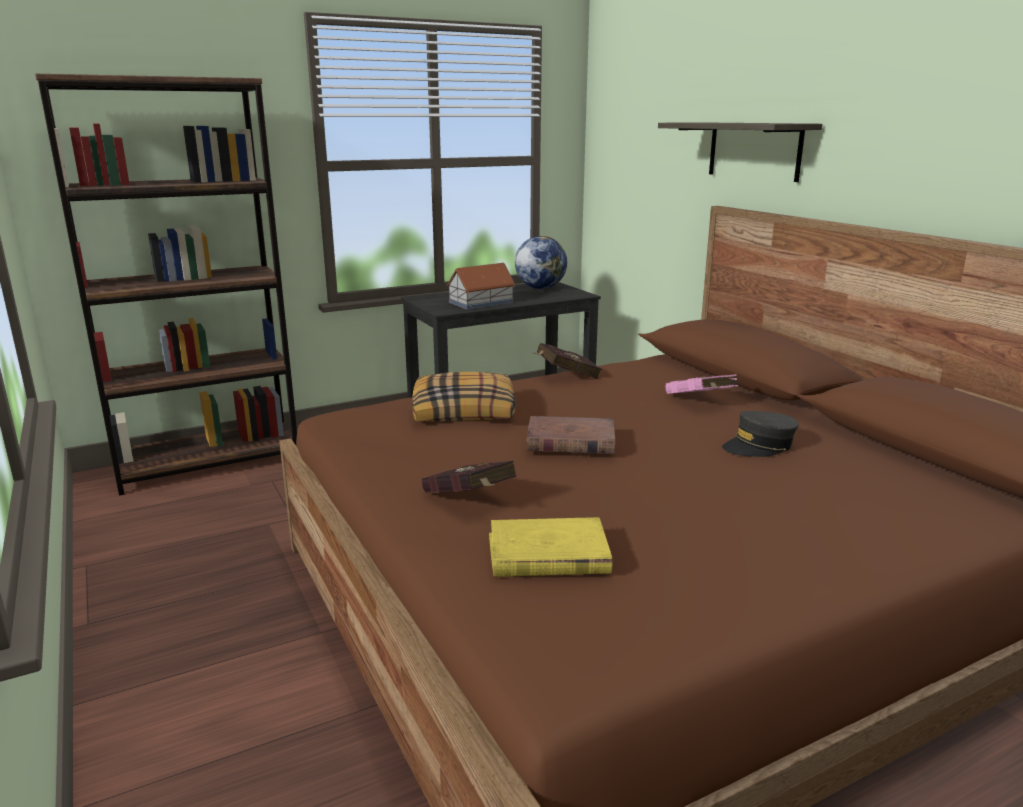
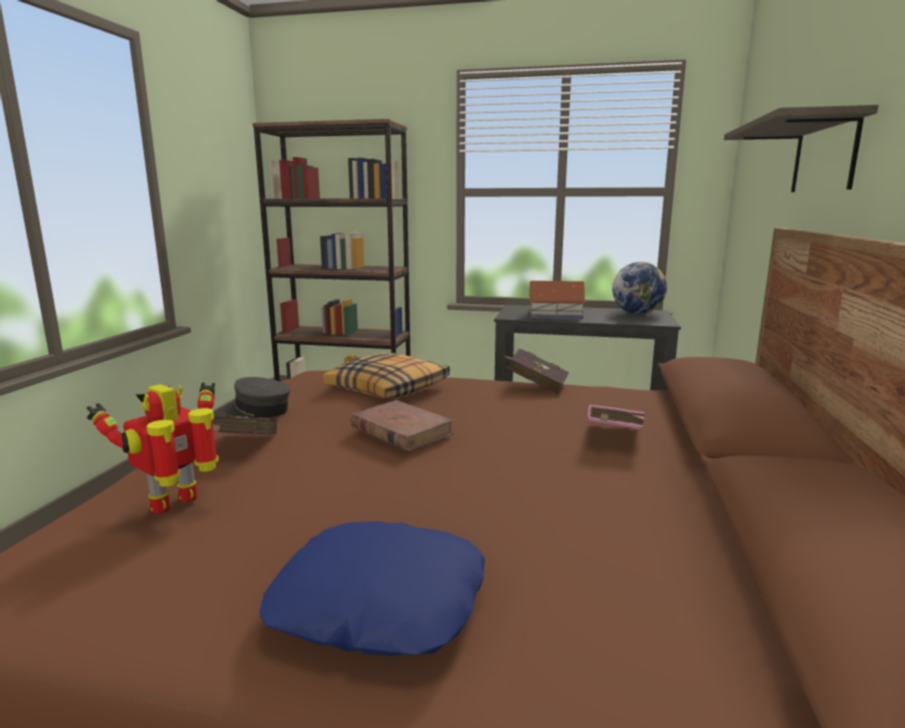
camera: 40 degrees right, 5 degrees down
(547, 554) = (177, 504): yellow book -> toy robot
(759, 446) = (579, 496): grey cap -> grey cap (258, 410)
(800, 543) = (378, 603): none -> blue pillow

